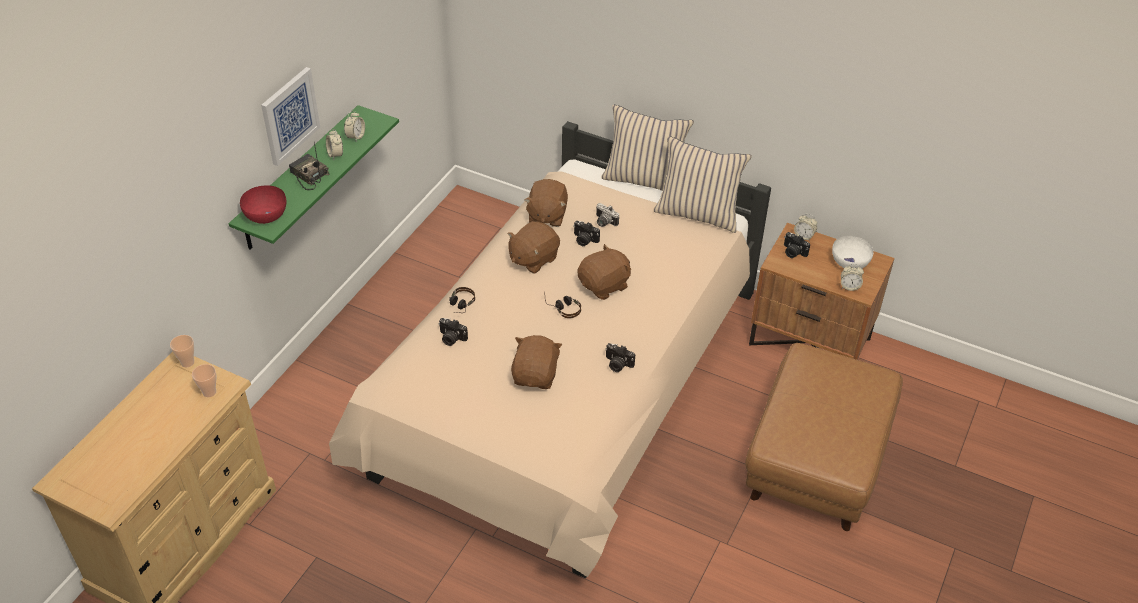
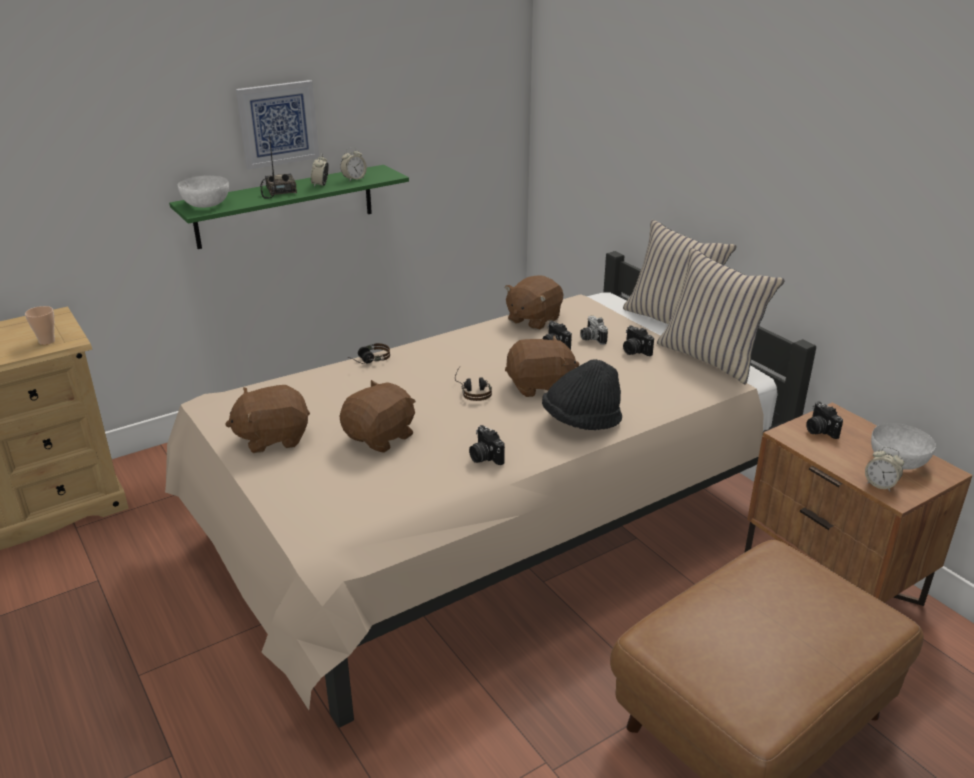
camera: 30 degrees right, 15 degrees down
(187, 362) = (61, 317): cup -> none
(266, 215) = (206, 204): red bowl -> white bowl
(451, 338) = (329, 382): camera -> camera (634, 351)
(533, 259) = (483, 346): brown plush toy -> brown plush toy (273, 438)
(655, 308) = (581, 421): none -> black hat
(804, 236) = (846, 420): alarm clock -> none

